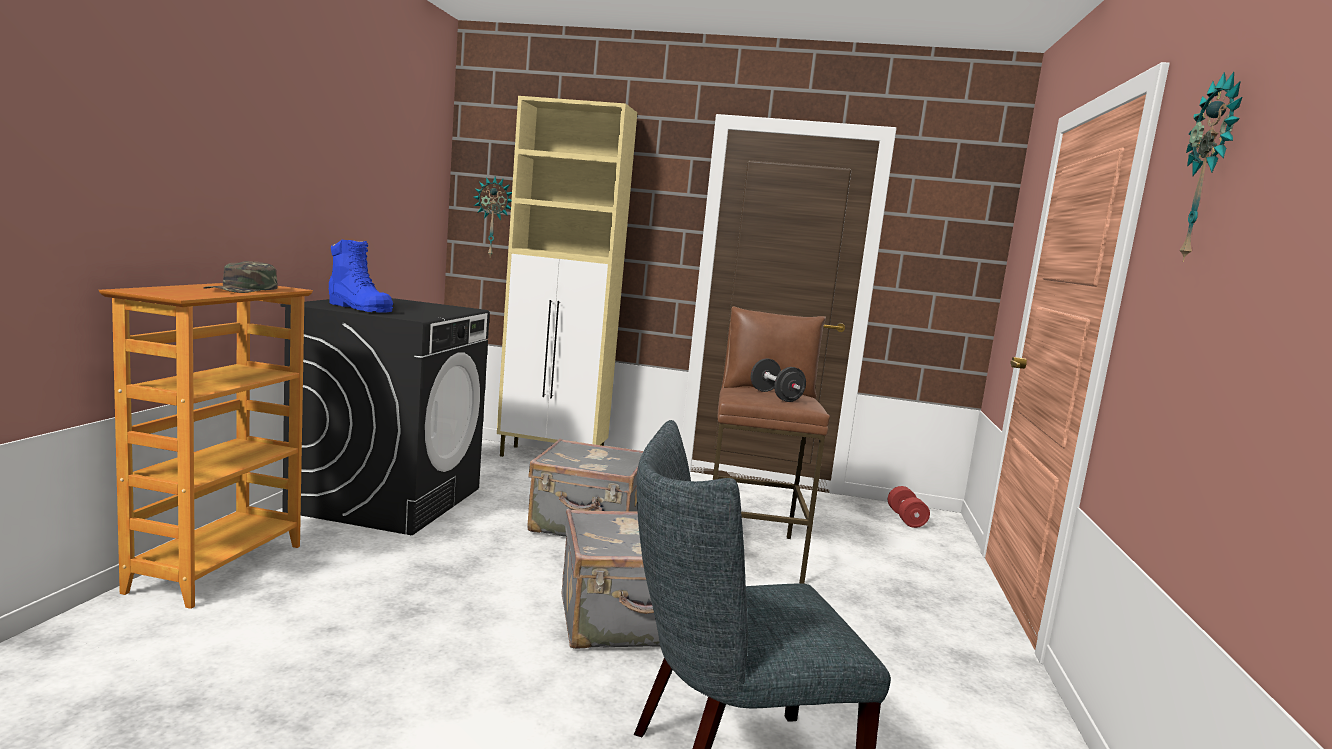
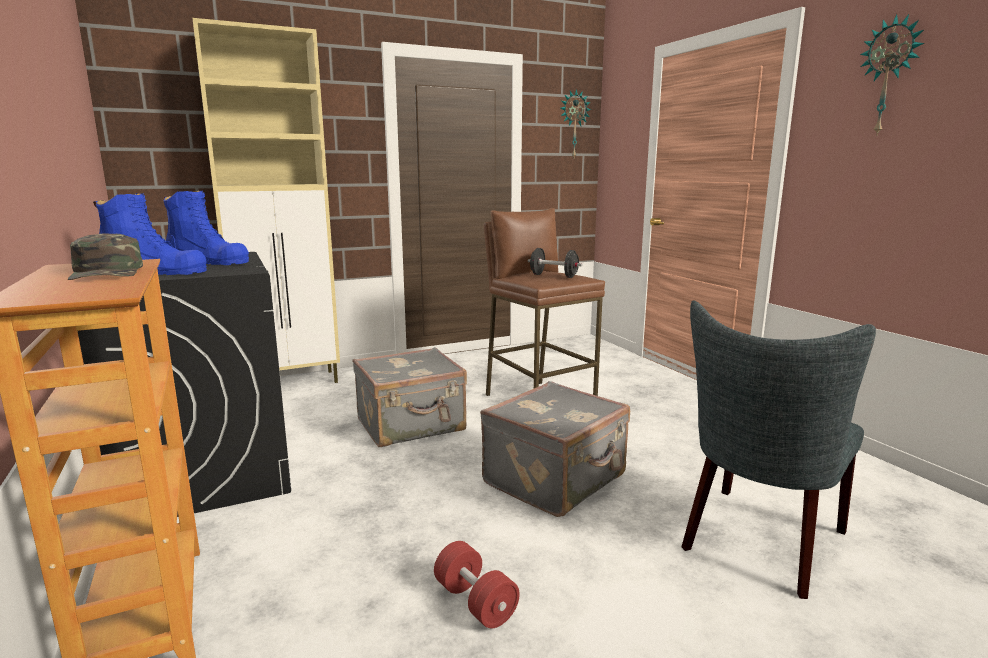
camera: 35 degrees left, 5 degrees up
(421, 309) = (209, 262): none -> blue boot
(493, 217) = (163, 156): wall clock -> wall clock (573, 124)
(906, 519) = (573, 347): red dumbbell -> red dumbbell (475, 602)

